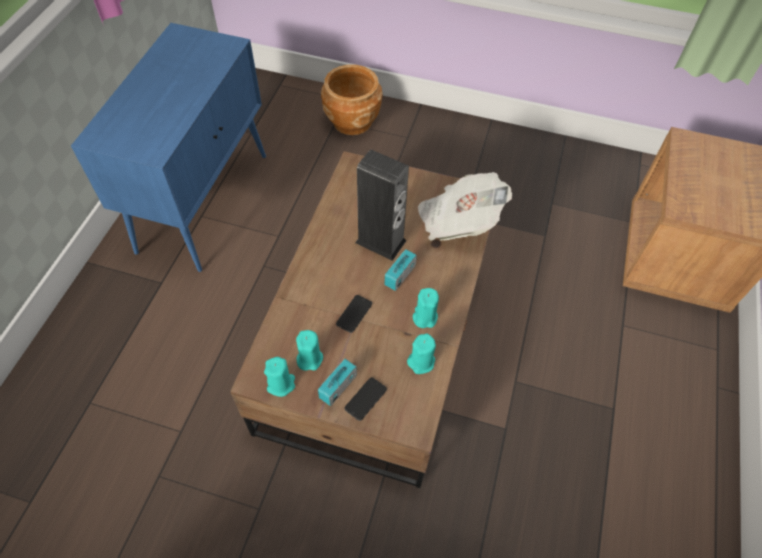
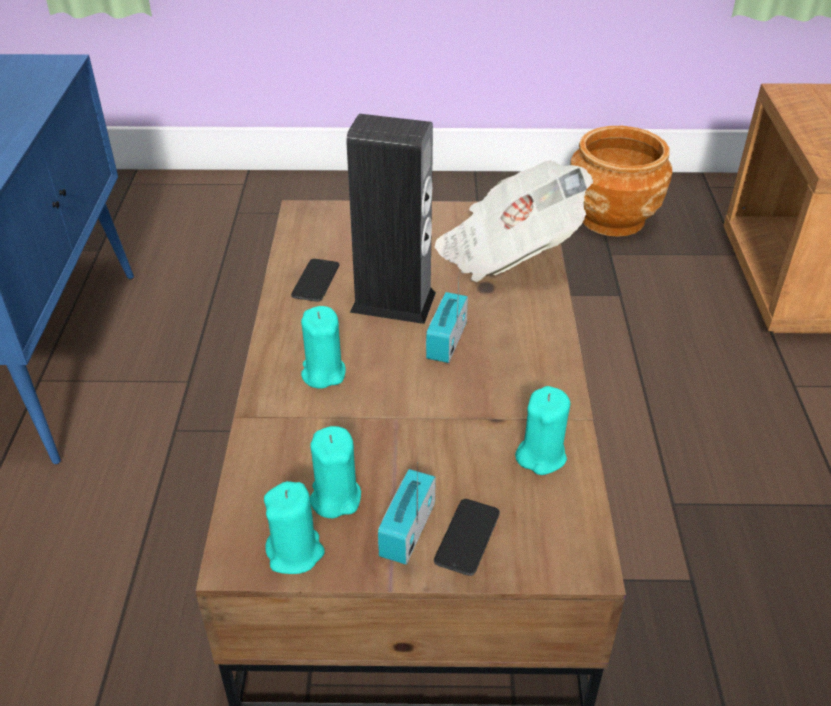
camera: 15 degrees left, 15 degrees down
(352, 121) = (264, 208): brown planter -> brown planter (613, 218)
(354, 314) = (390, 411): phone -> phone (315, 281)
(424, 317) = (515, 389): turquoise candle -> turquoise candle (323, 373)

